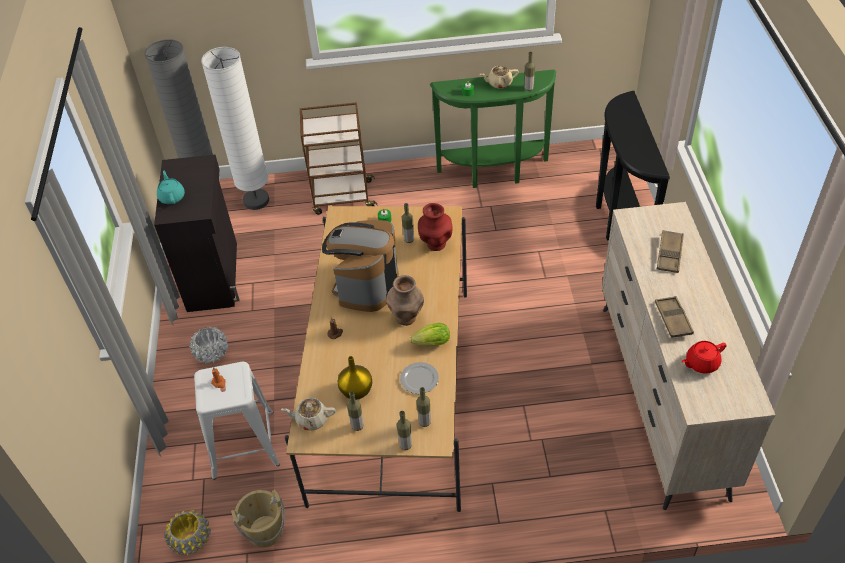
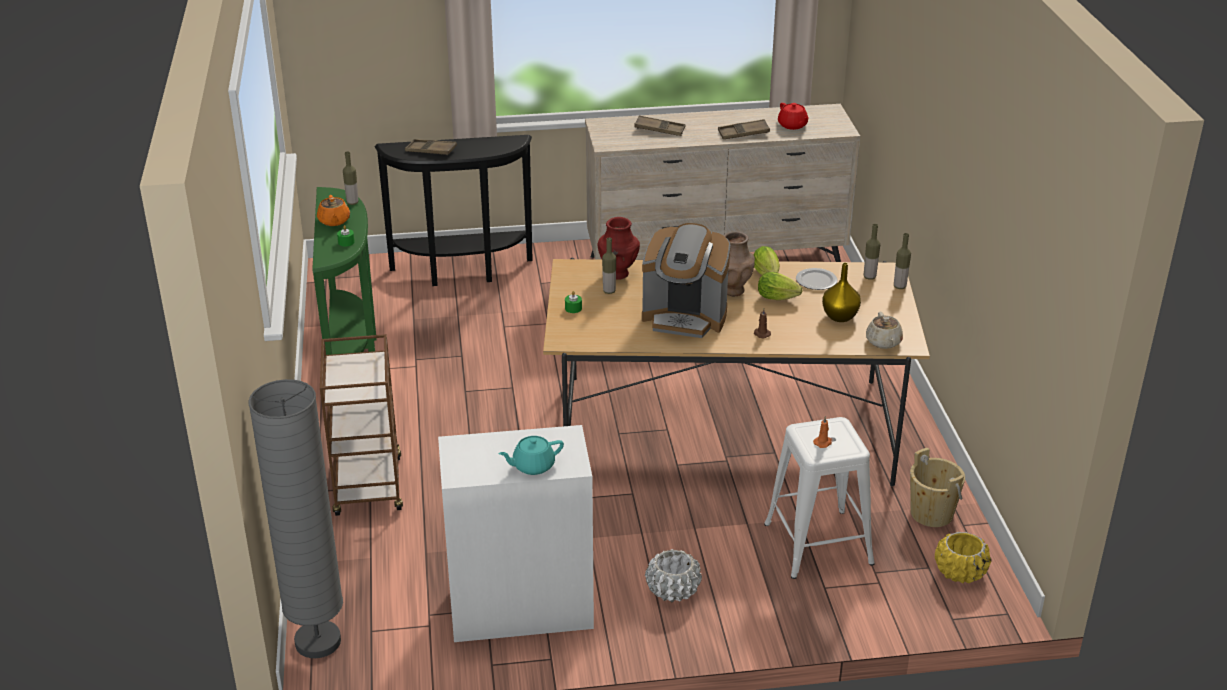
camera: 95 degrees left, 15 degrees down
(214, 276) = (519, 607): black cabinet -> white cabinet
(256, 200) = (354, 579): white floor lamp -> none
(357, 426) = (884, 314): bottle -> none
(390, 349) = (779, 298): none -> lettuce
(499, 83) = (334, 221): beige teapot -> orange teapot
(624, 120) = (431, 150): none -> brown tray

